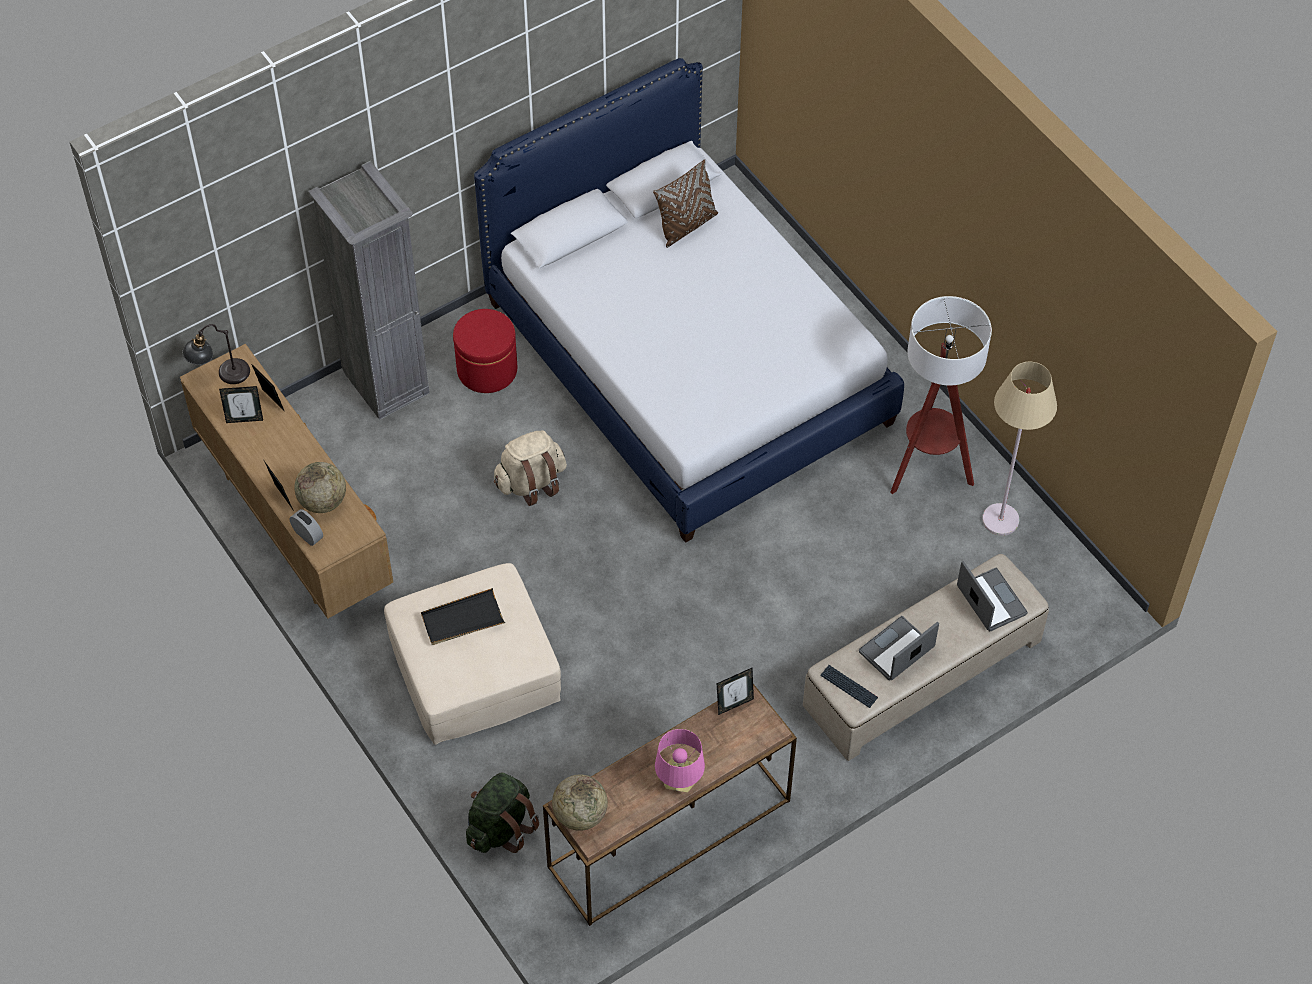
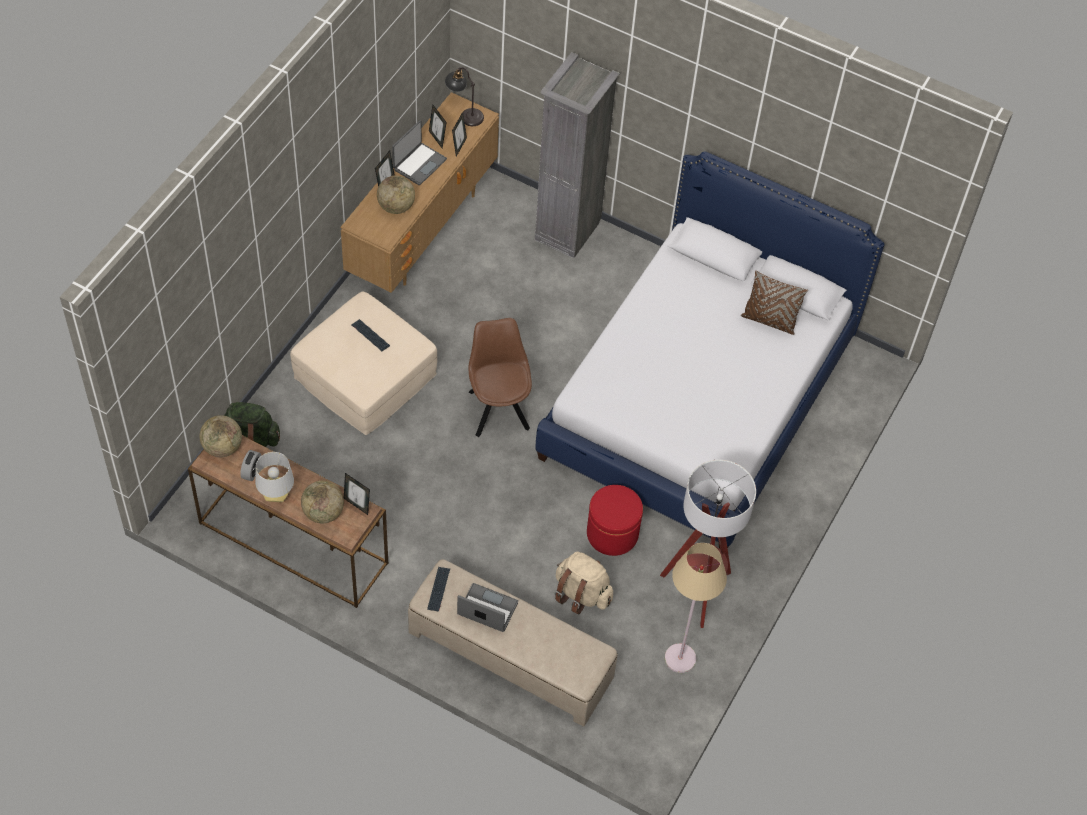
camera: 60 degrees right, 0 degrees up
(307, 535) = (365, 210): alarm clock -> alarm clock (251, 471)
(462, 619) = (370, 335): black tray -> keyboard
(487, 370) = (614, 282): red ottoman -> red ottoman (612, 533)
(531, 483) = (534, 347): beige backpack -> beige backpack (581, 593)
(597, 554) = (498, 409): none -> brown chair
(679, 782) = (276, 495): pink table lamp -> grey table lamp
(727, 742) = (323, 512): none -> globe
(990, 601) = (566, 656): laptop -> laptop (419, 164)

